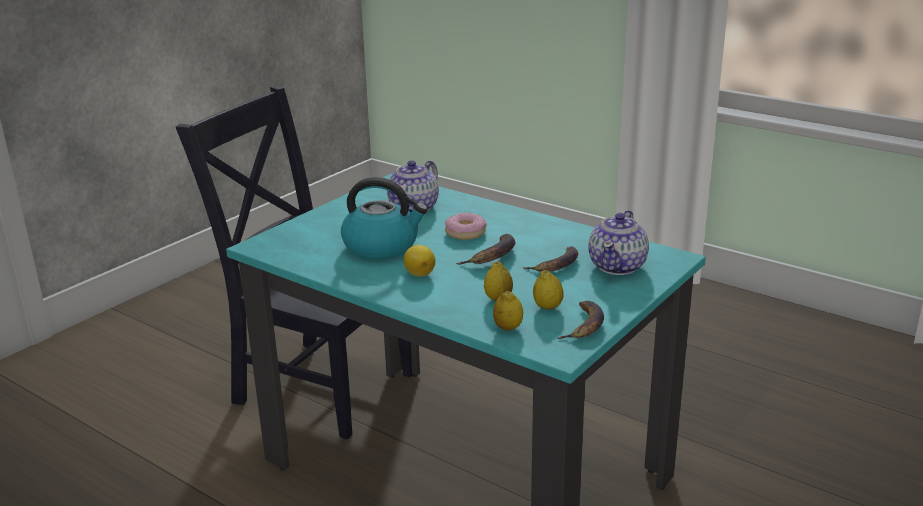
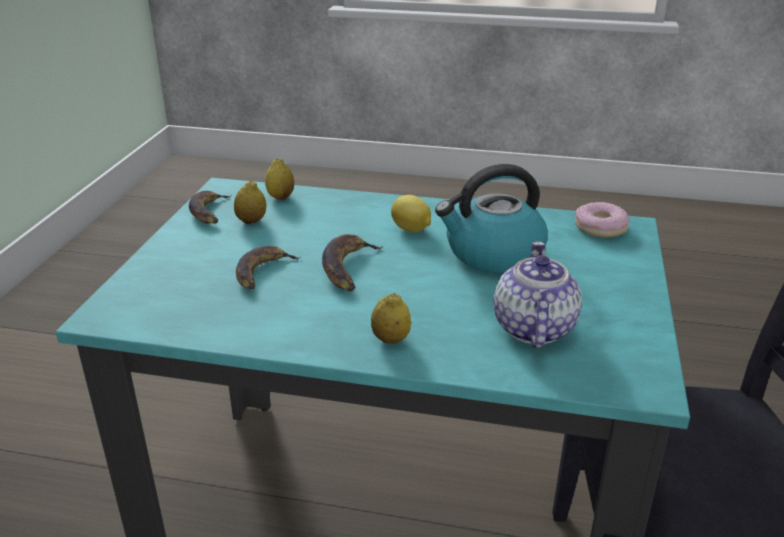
camera: 155 degrees right, 5 degrees up
(465, 232) = (413, 297): donut -> donut (600, 227)
(498, 299) = (306, 220): lemon -> lemon (390, 339)
(618, 266) = (182, 286): teapot -> none

